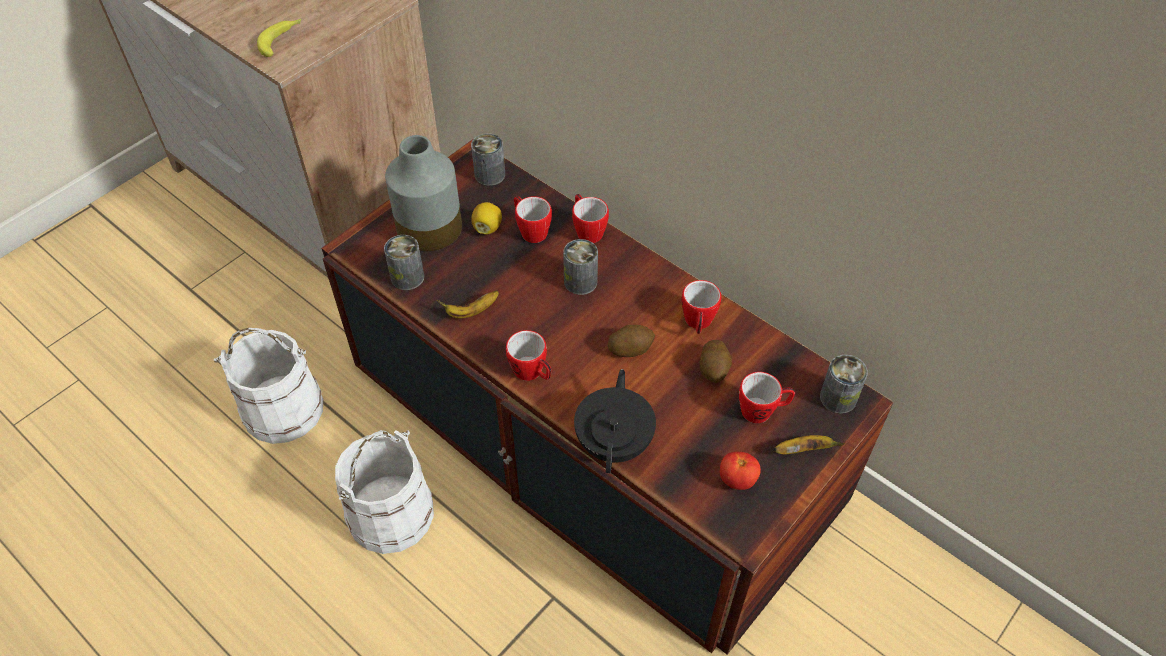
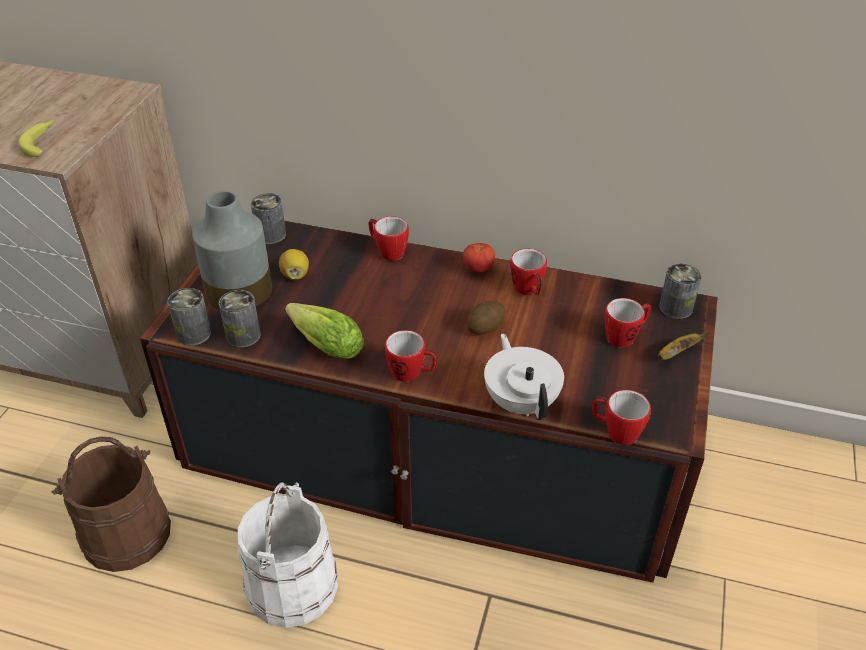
camera: 25 degrees left, 10 degrees down
(283, 408) = (126, 533): white bucket -> brown bucket
(471, 311) = (323, 343): banana -> lettuce
(530, 230) = (336, 266): mug -> mug (616, 431)
(580, 281) = (407, 291): can -> can (193, 333)
(615, 442) = (521, 401): black teapot -> white teapot
(714, 369) = (565, 319): potato -> none
(737, 479) = (641, 393): tomato -> tomato (478, 269)

